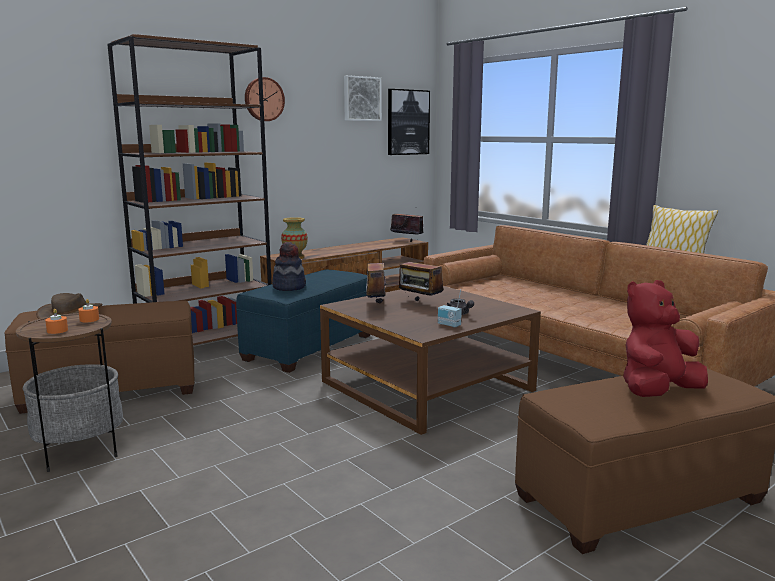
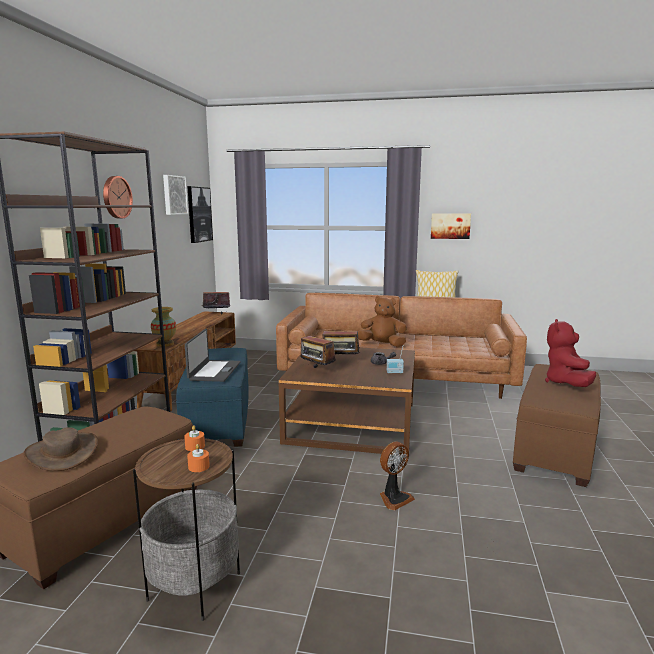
camera: 40 degrees left, 0 degrees up
(289, 287) = (214, 371): hat -> laptop
(327, 462) = (394, 498): none -> fan
(542, 303) = (382, 345): none -> brown plush toy
(719, 137) = (450, 226): none -> picture

